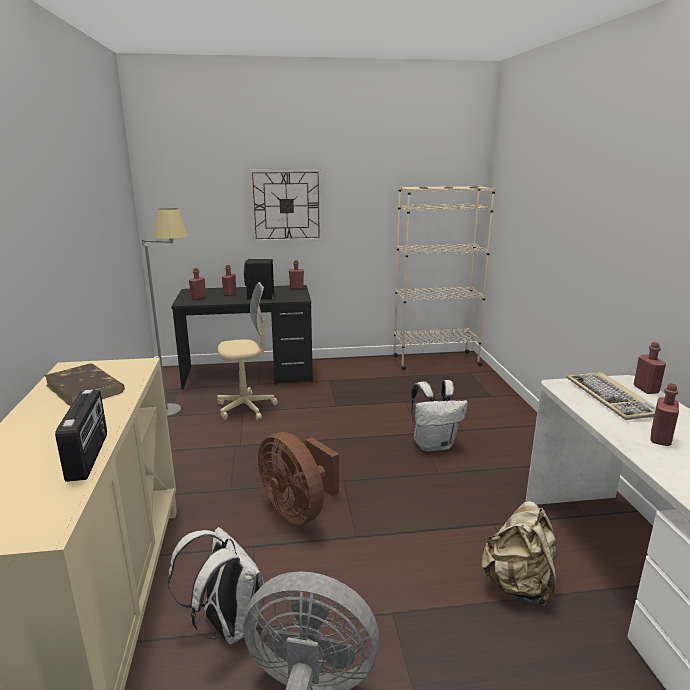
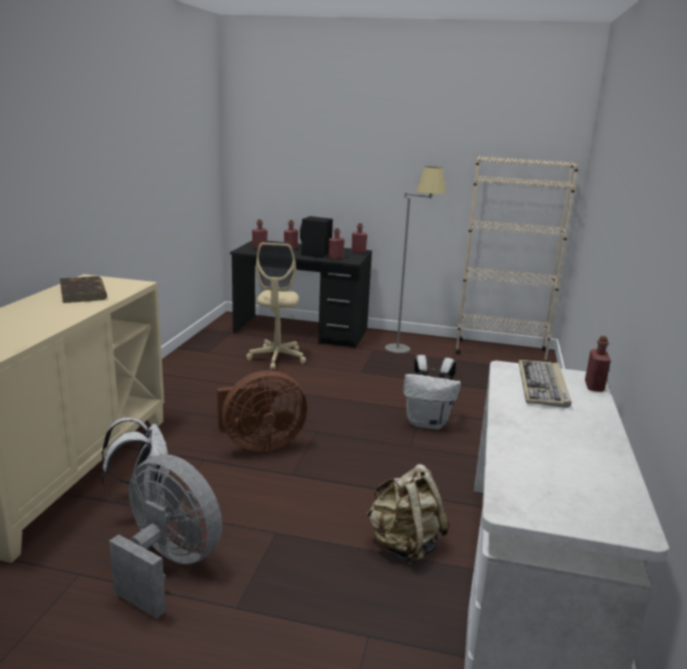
camera: 20 degrees right, 0 degrees up
(89, 456) = (43, 331): radio -> none
(178, 406) = (221, 346): grey floor lamp -> grey floor lamp (408, 347)
(246, 408) = (277, 358): beige office chair -> beige office chair turned 90 degrees clockwise
(286, 205) = (360, 167): wall clock -> none
(298, 510) = (259, 444): brown fan -> brown fan turned 90 degrees counterclockwise
(660, 439) = (541, 423): red bottle -> red bottle (336, 258)

